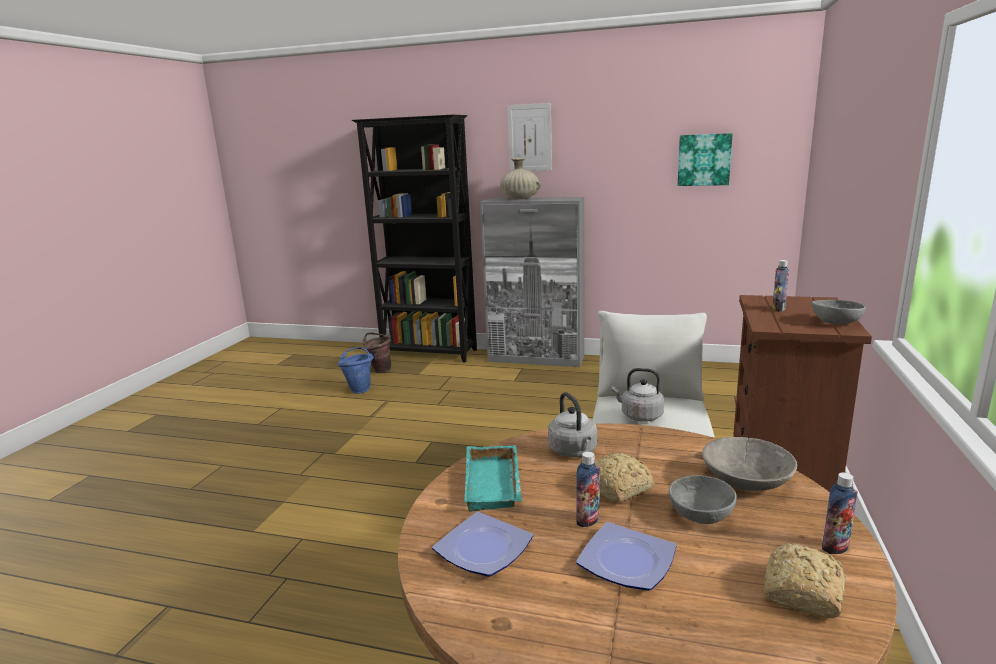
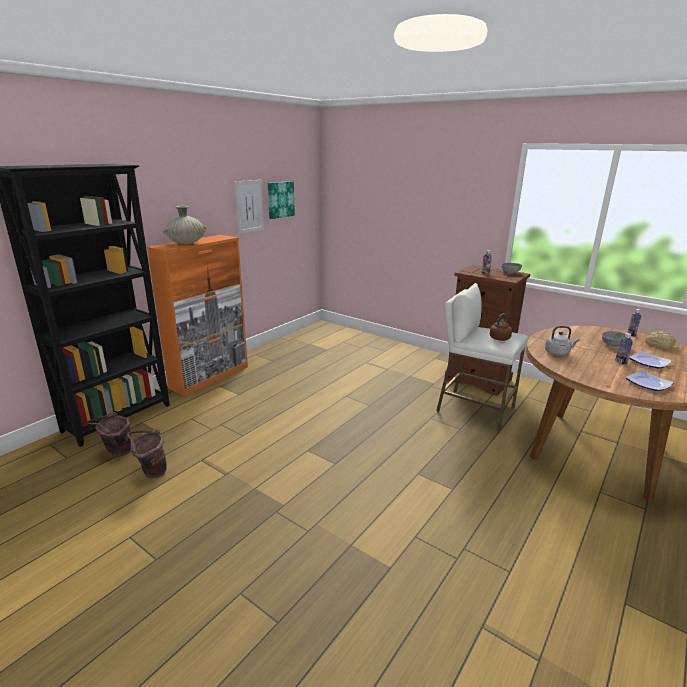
camera: 70 degrees left, 5 degrees up
(360, 389) = (151, 472): blue bucket -> brown bucket
(495, 484) = (591, 373): turquoise tray -> none
(530, 138) = (172, 186): picture -> picture (249, 206)
(536, 359) = (210, 377): grey cabinet -> orange cabinet
(616, 489) = (594, 352): bread -> none
(639, 416) = (499, 339): grey kettle -> brown kettle
(746, 480) = (586, 333): grey bowl -> none

